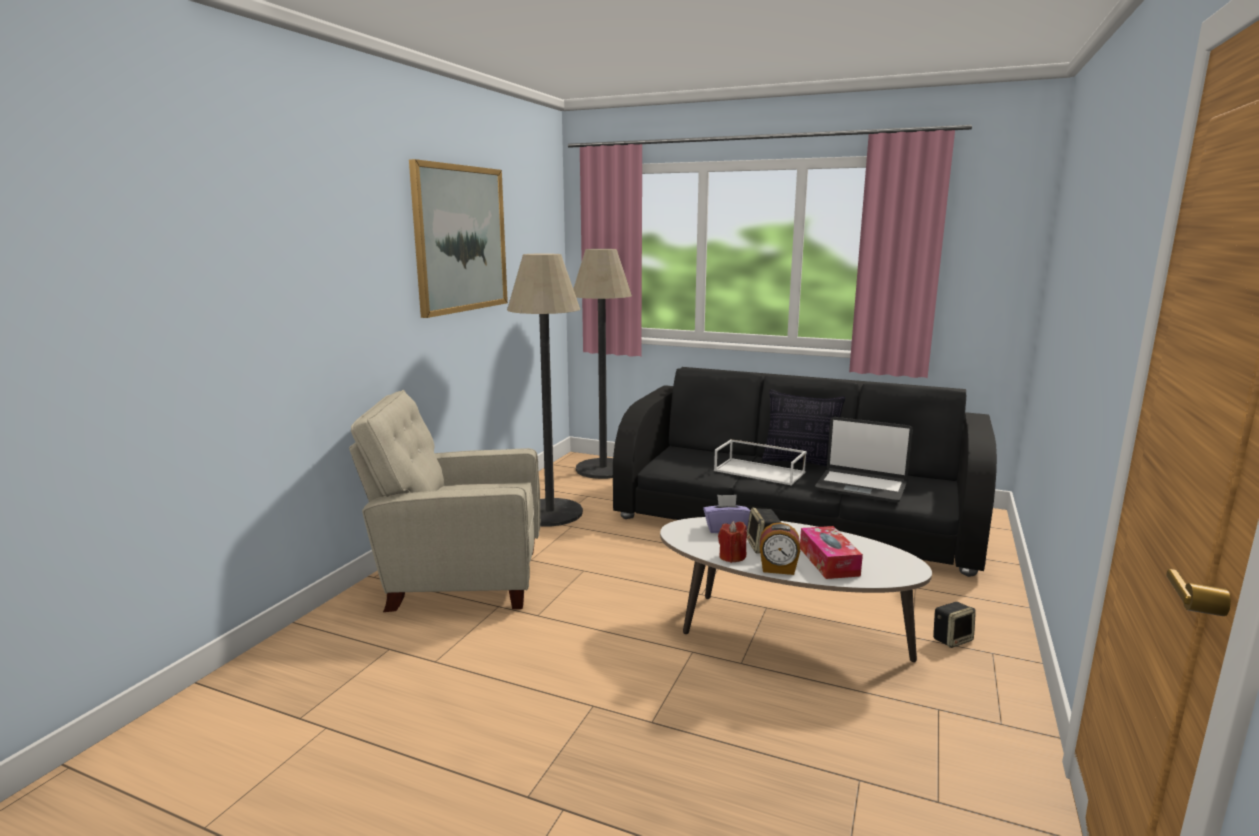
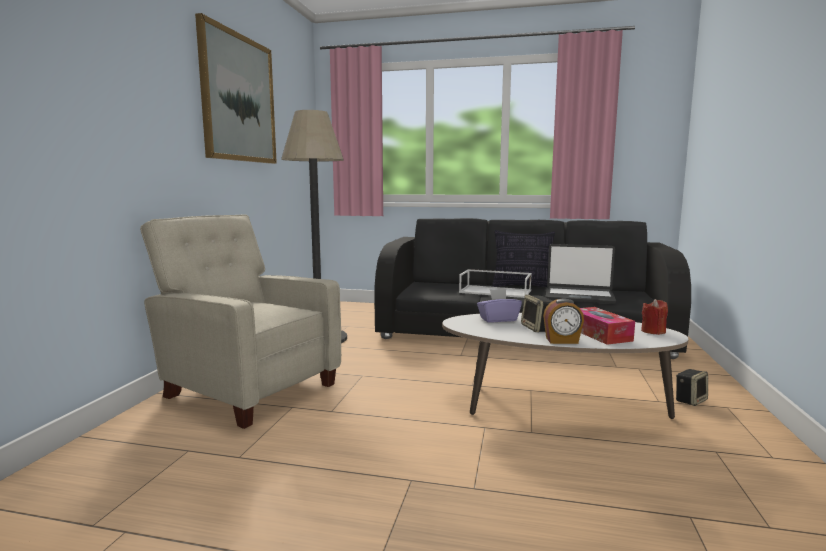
camera: 10 degrees left, 5 degrees down
(459, 578) = (248, 389): beige armchair -> beige armchair turned 45 degrees clockwise
(603, 469) = (354, 309): floor lamp -> none
(732, 557) = (516, 335): red candle -> red candle (653, 331)

